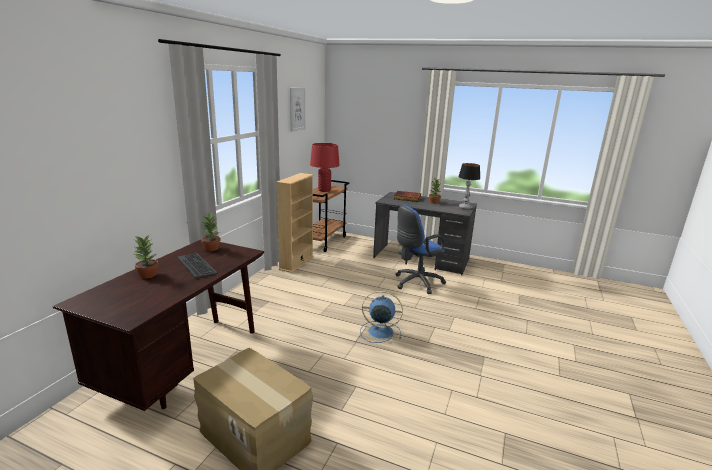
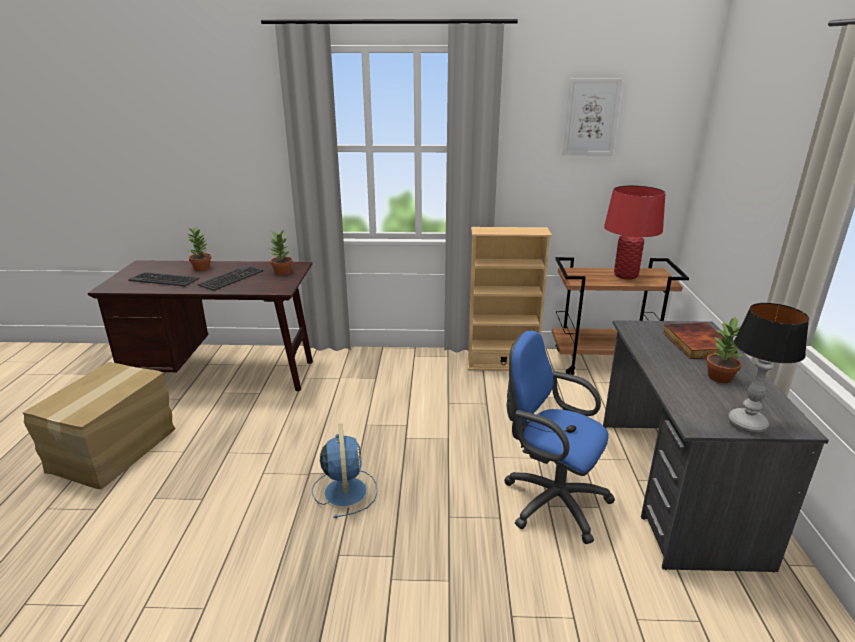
camera: 70 degrees right, 5 degrees up
(153, 291) = (164, 280): none -> keyboard

